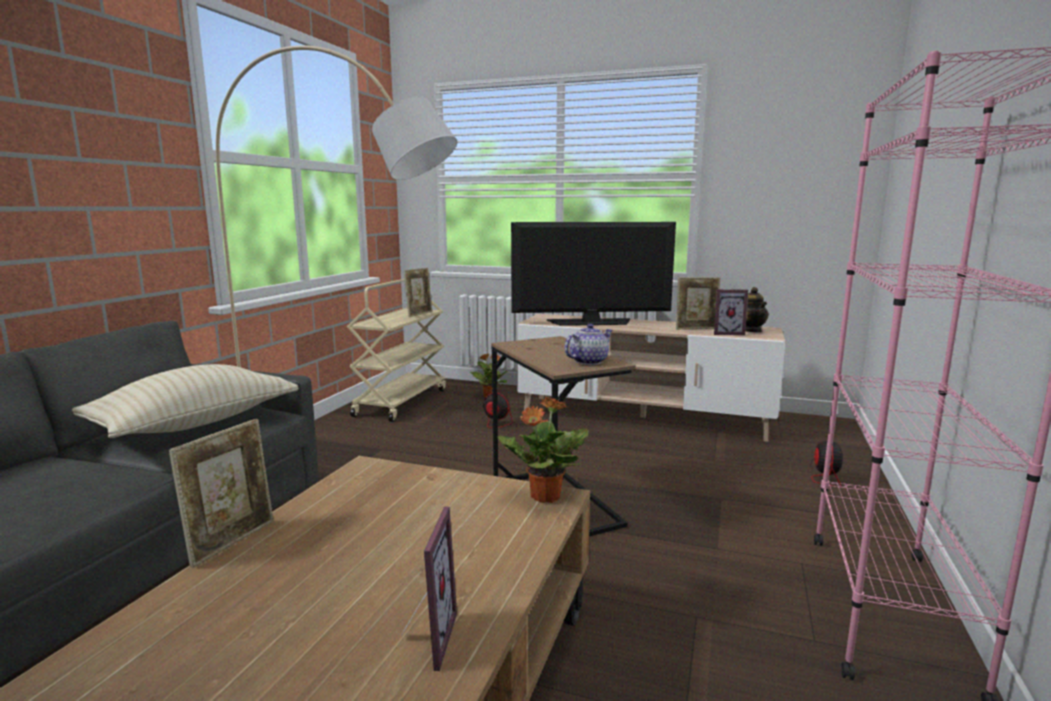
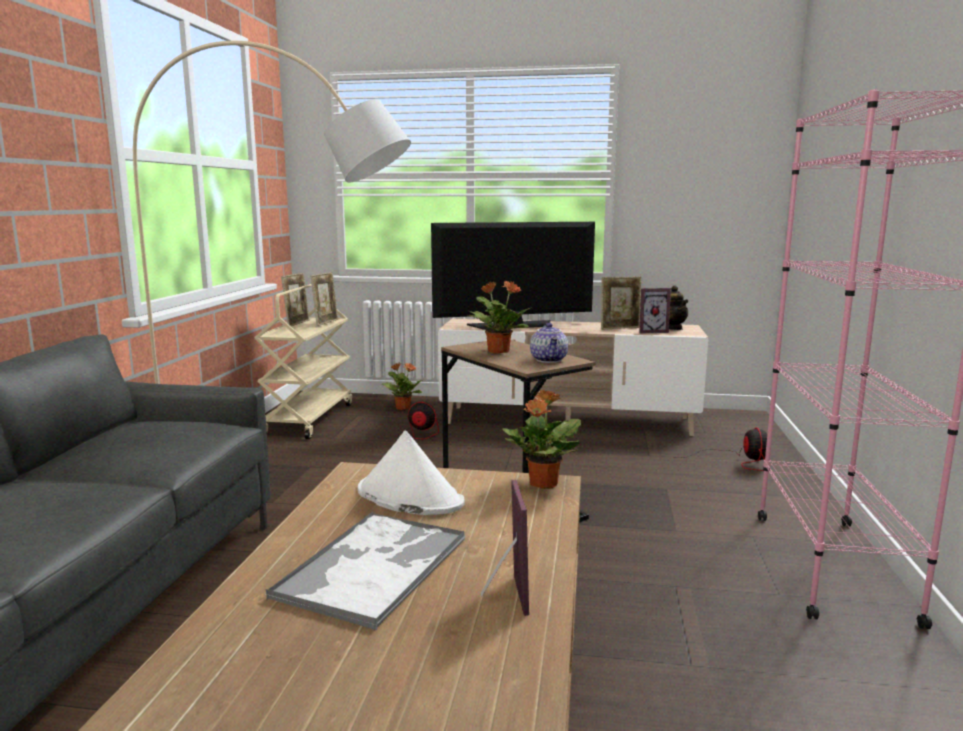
camera: 10 degrees left, 0 degrees up
(195, 424) = (158, 440): beige pillow -> none
(232, 541) = (269, 541): picture frame -> picture frame (297, 323)
(314, 583) = (374, 566): none -> tray
(399, 501) = (409, 496): none -> white hat
(542, 350) = (498, 351): none -> potted plant
(588, 361) = (549, 360): teapot -> teapot turned 135 degrees clockwise

